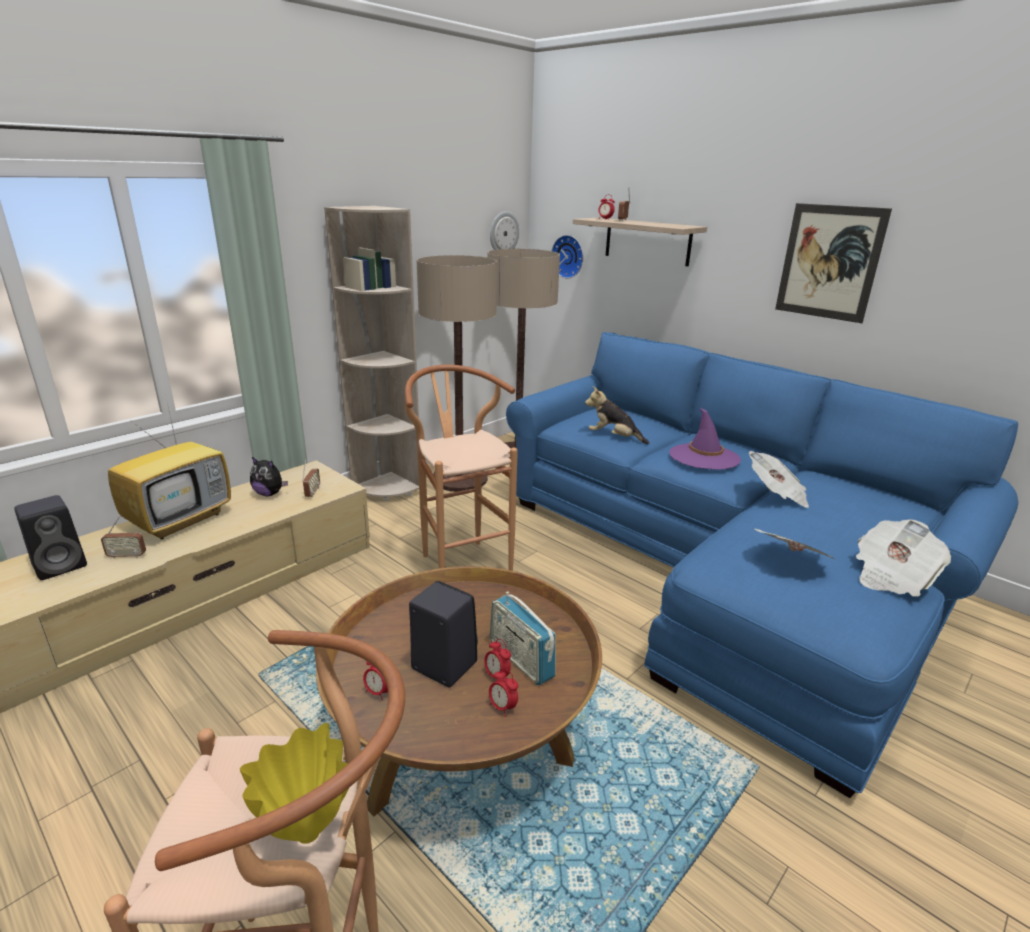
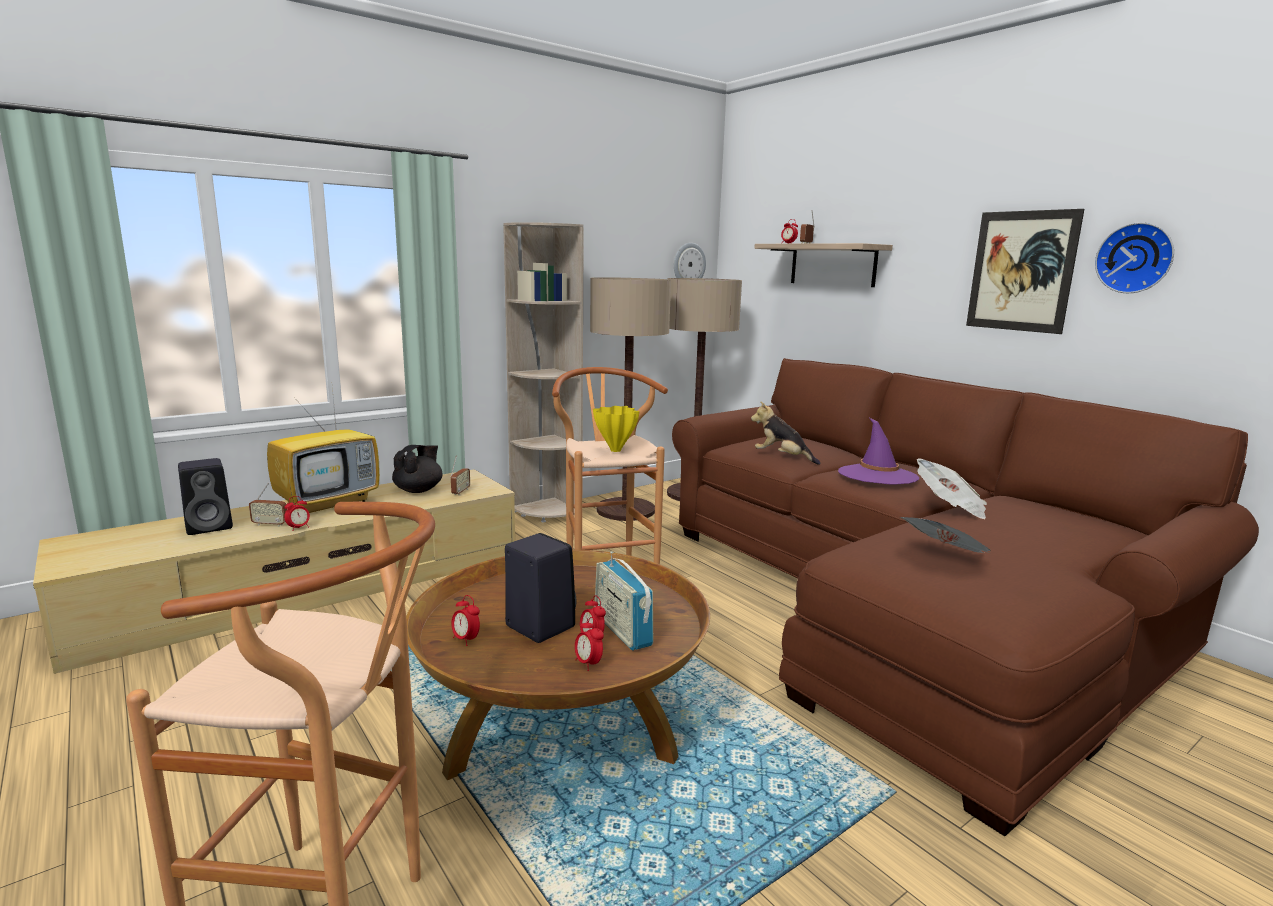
camera: 10 degrees right, 10 degrees down
(159, 558) = (299, 528): none -> alarm clock
(269, 494) = (419, 490): plush toy -> black teapot
(307, 834) = (330, 682): yellow vase -> yellow vase (615, 450)
(569, 256) = (755, 287): wall clock -> wall clock (1135, 258)
(724, 568) = (903, 608): blue sofa -> brown sofa
(891, 576) = (1064, 578): newspaper -> none

